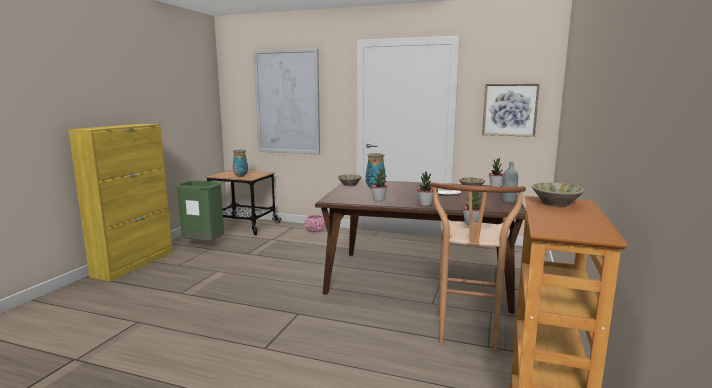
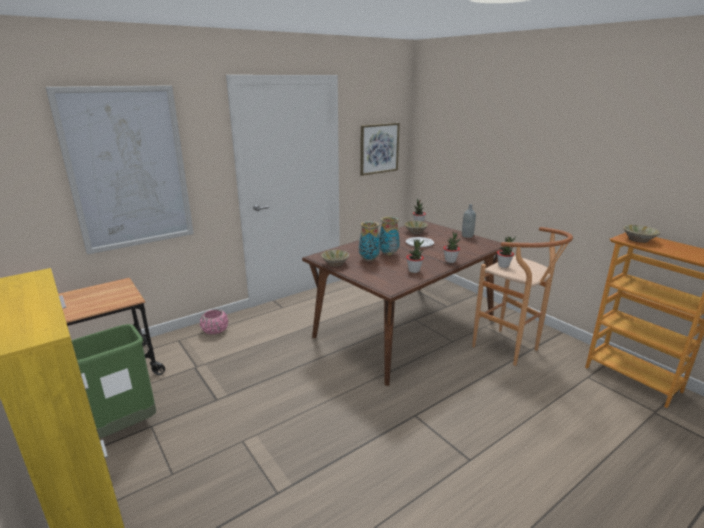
camera: 55 degrees left, 10 degrees up
(241, 176) = (103, 302): vase -> vase (388, 253)

